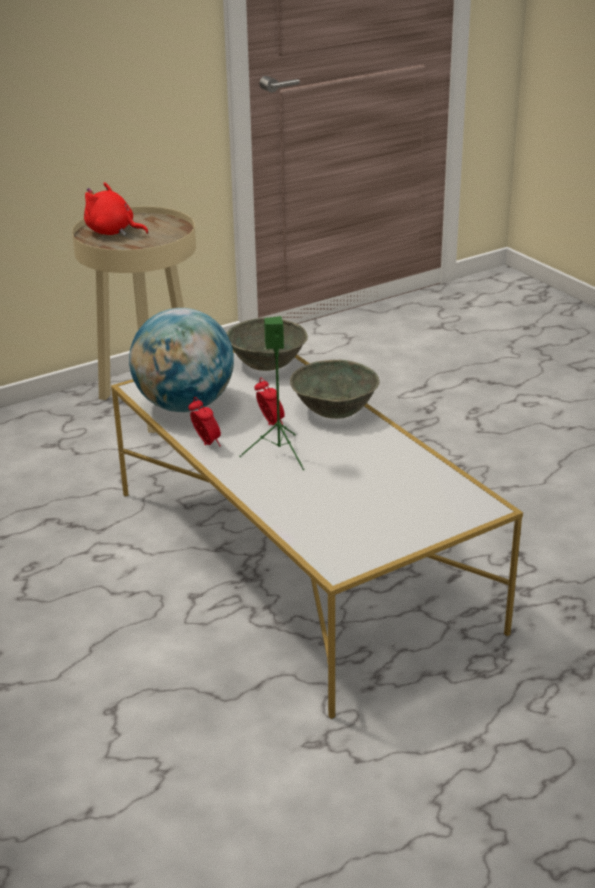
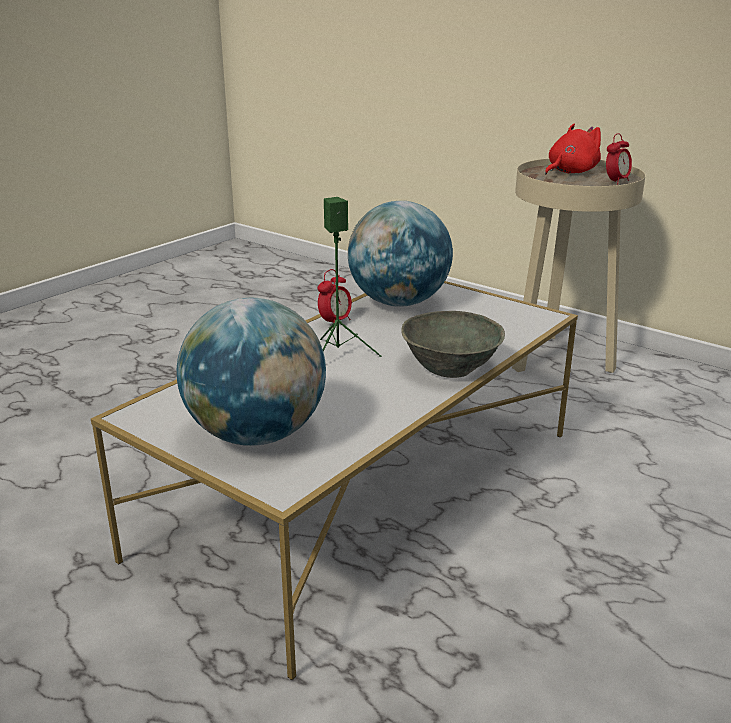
camera: 70 degrees right, 5 degrees down
(113, 232) = (570, 172): red plush toy -> red plush toy turned 45 degrees clockwise
(268, 362) = (520, 320): grey bowl -> none
(270, 424) = (393, 342): alarm clock -> alarm clock (616, 182)
(403, 509) = (256, 435): none -> globe

